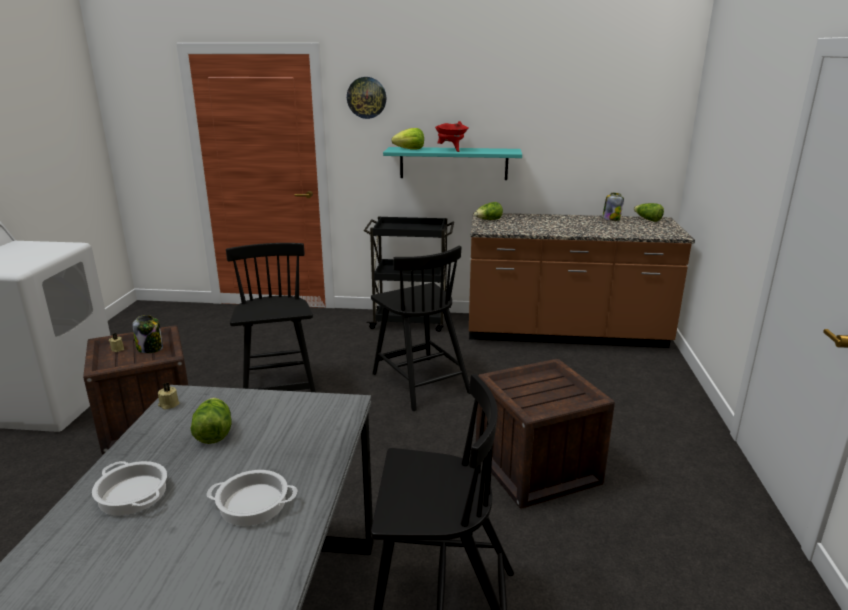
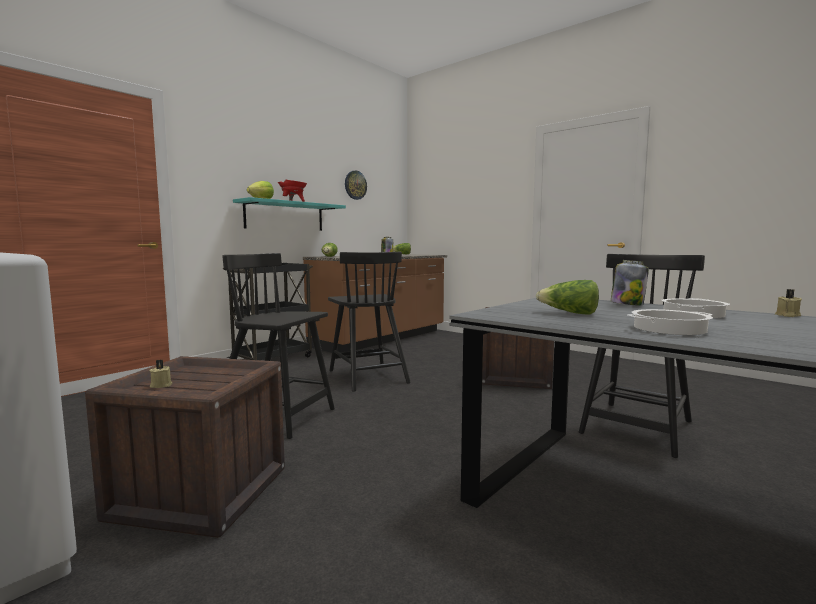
camera: 55 degrees left, 15 degrees down
(150, 348) = (206, 373): jar -> jar (627, 304)
(168, 404) = (496, 317): beige candle -> beige candle (787, 315)
(366, 97) = (211, 151): wall clock -> wall clock (355, 185)
(420, 382) = (367, 376): black chair -> black chair turned 60 degrees clockwise

